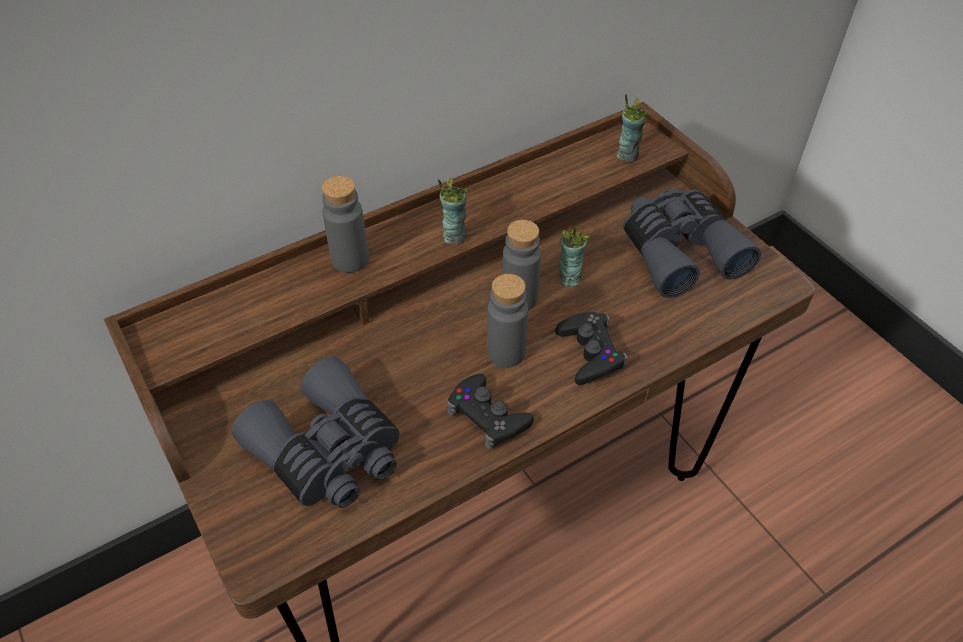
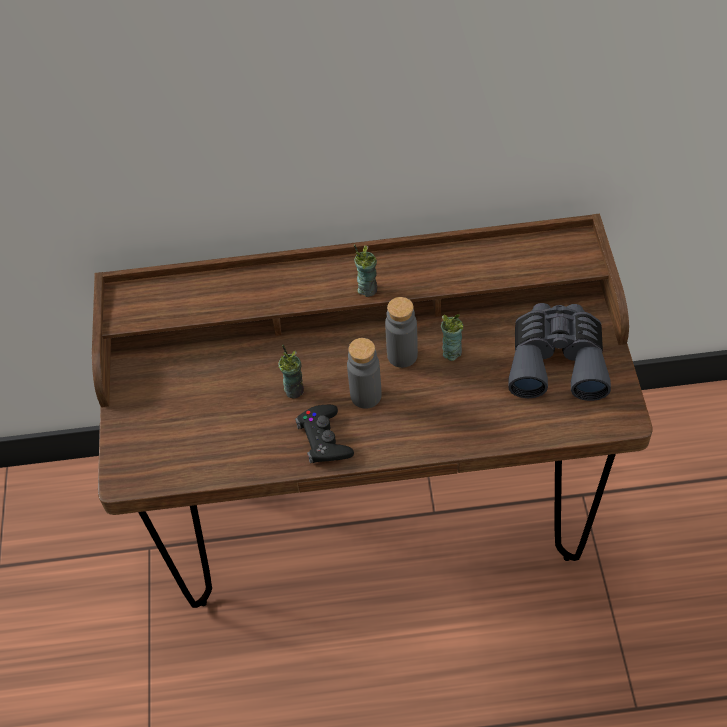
camera: 30 degrees right, 5 degrees up
(329, 451) = (203, 422): grey binoculars -> none
(350, 259) = (281, 282): grey bottle -> none
(590, 352) = (428, 419): black game controller -> none
(627, 155) = (552, 261): cup -> cup (294, 389)

